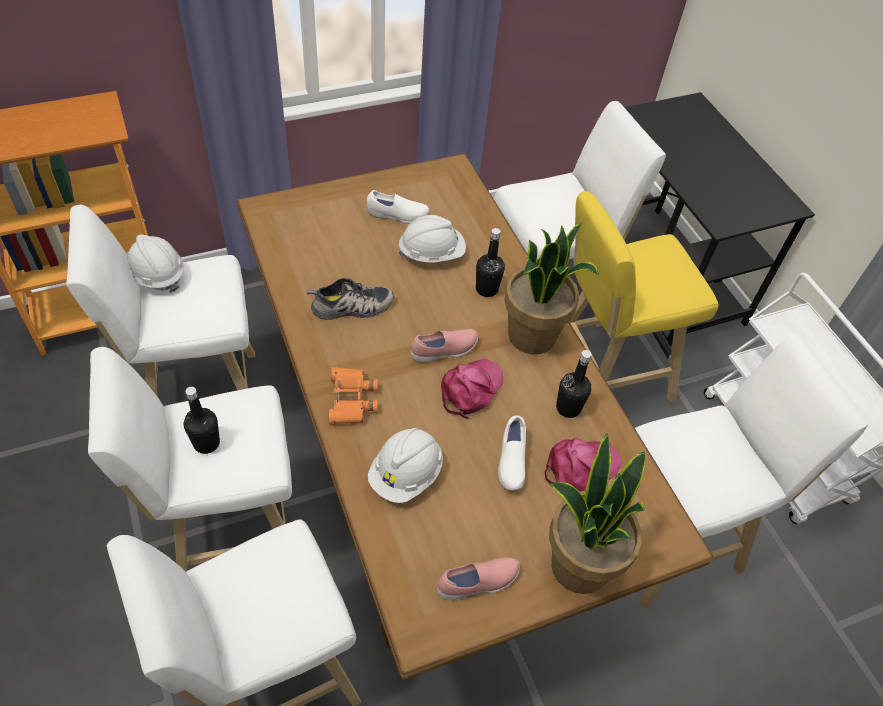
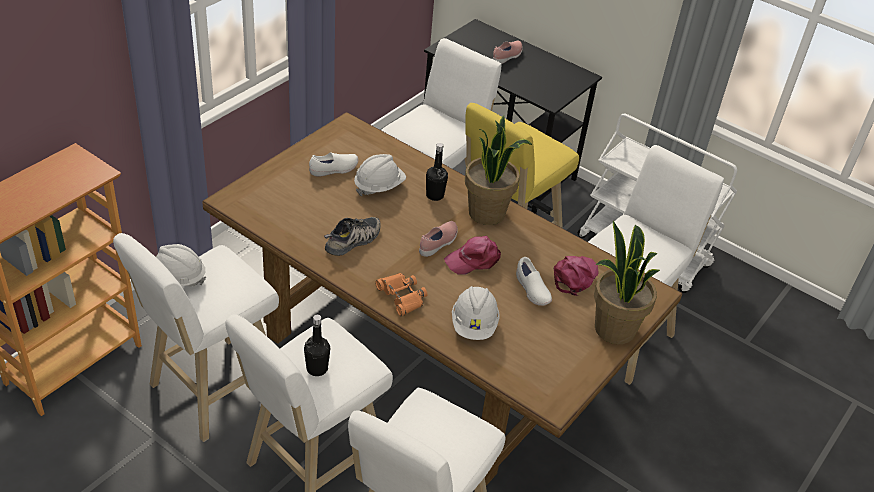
camera: 30 degrees left, 10 degrees down
(470, 389) = (474, 260): pink cap -> pink cap turned 120 degrees counterclockwise
(478, 583) = (565, 364): pink shoe -> pink shoe (507, 57)
(568, 408) = (542, 246): black bottle -> none

